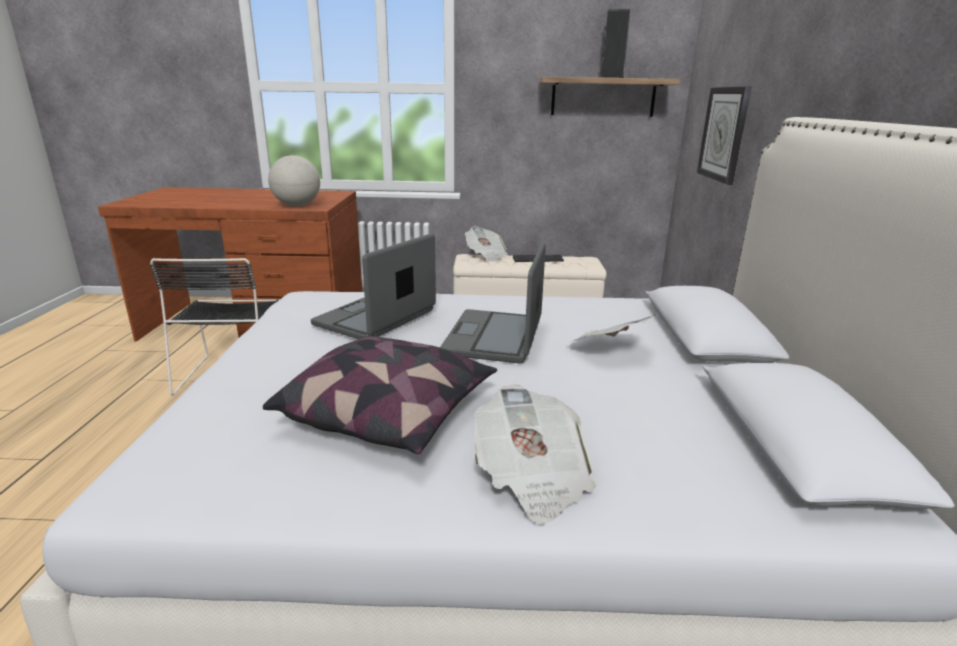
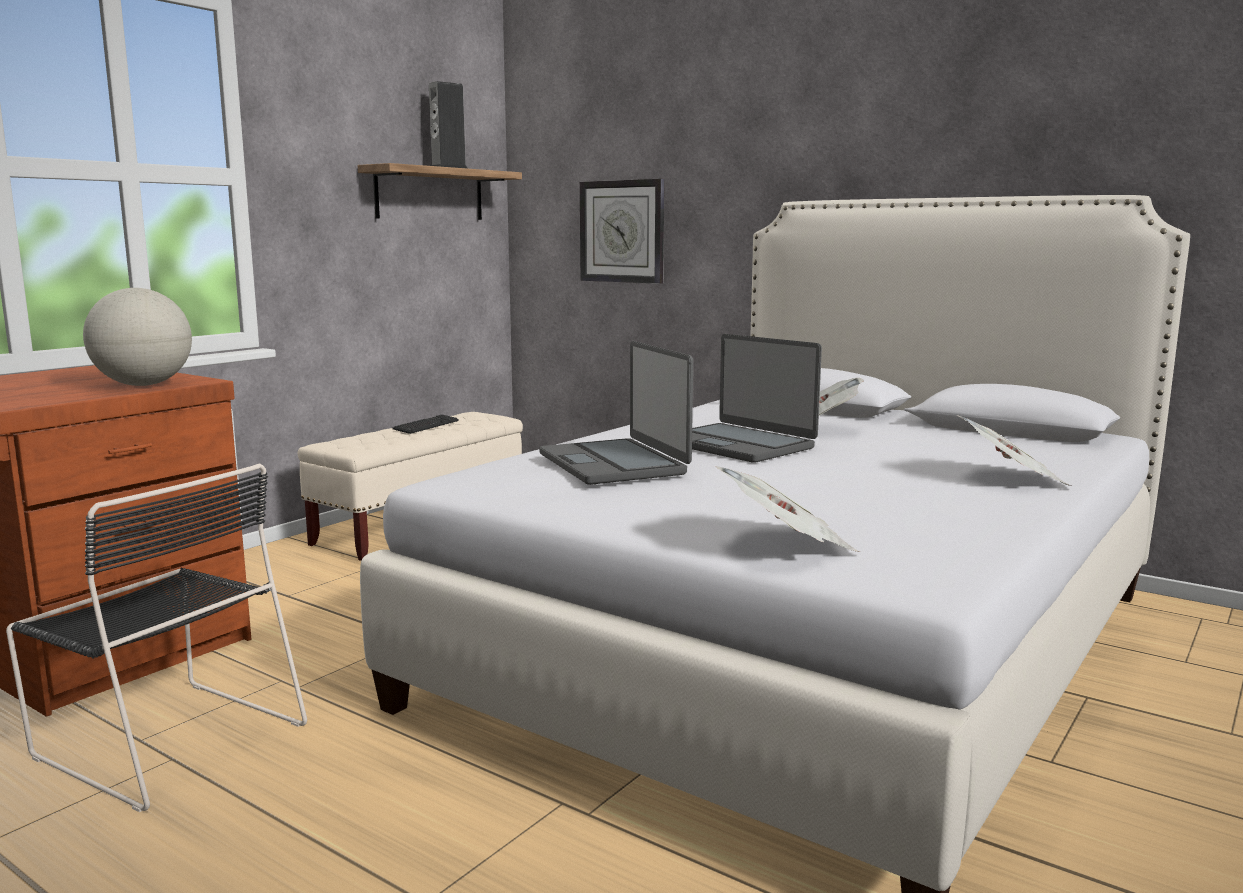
camera: 55 degrees left, 10 degrees down
(390, 414) = (864, 494): pillow -> none
(486, 255) = (352, 437): newspaper -> newspaper (787, 545)

